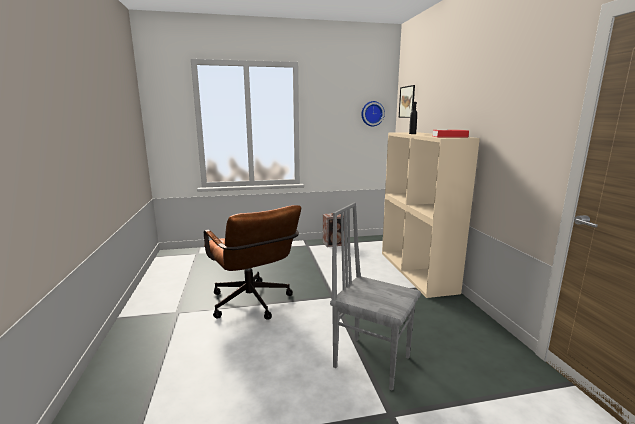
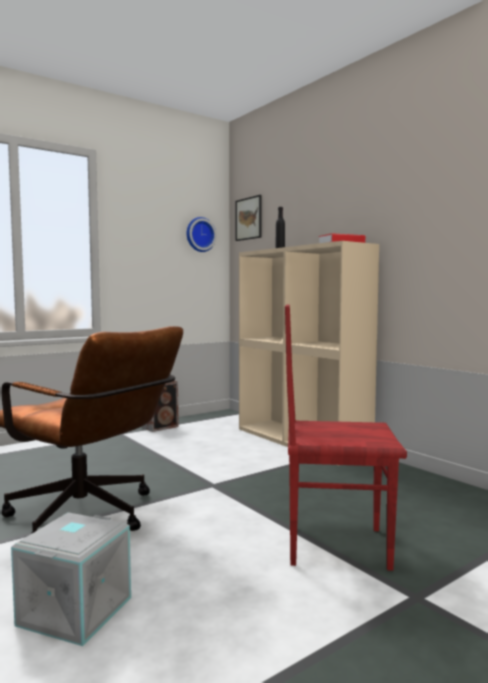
camera: 25 degrees left, 10 degrees down
(210, 361) = (74, 610): none -> grey storage box
(371, 361) = (336, 545): grey chair -> red chair

